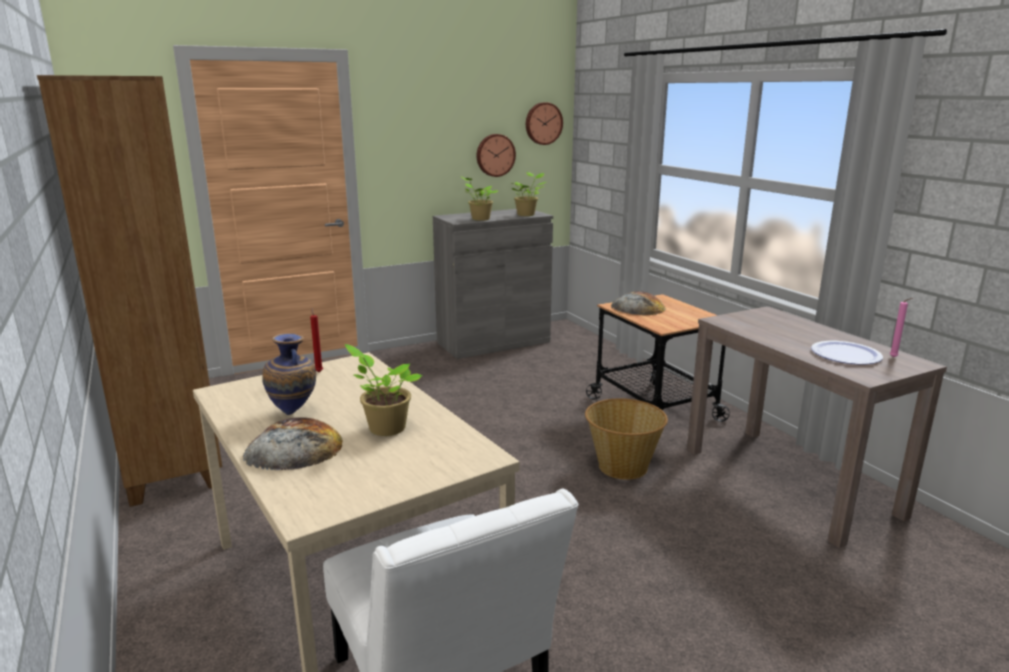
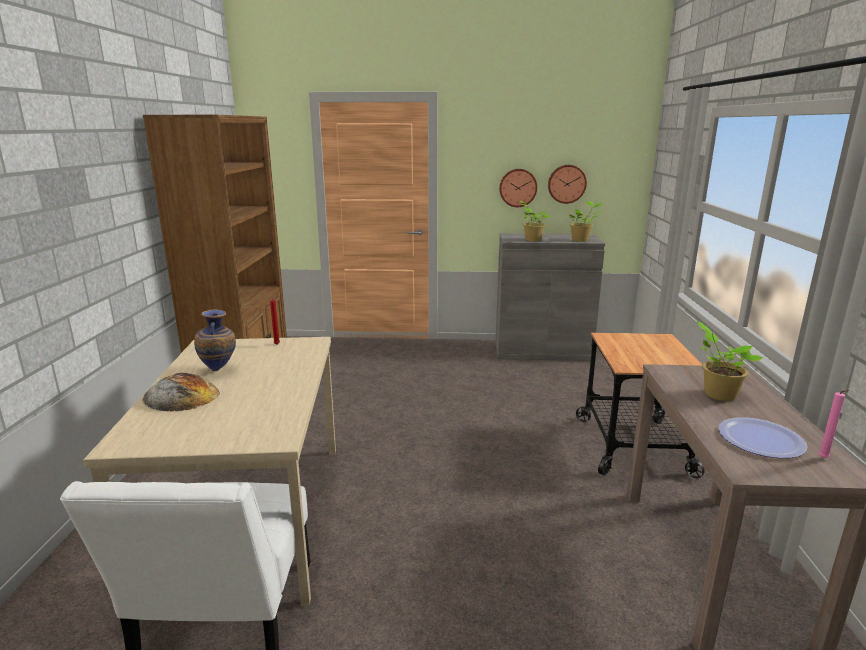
camera: 30 degrees right, 0 degrees up
(384, 428) = (252, 397): potted plant -> potted plant (717, 394)
(543, 123) = (620, 156): wall clock -> wall clock (518, 187)
(622, 466) = (547, 490): basket -> none
(638, 308) = (626, 342): bread -> none

